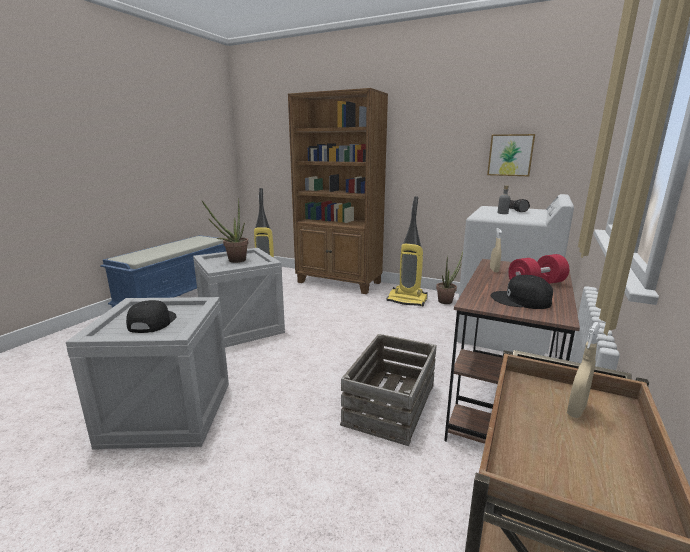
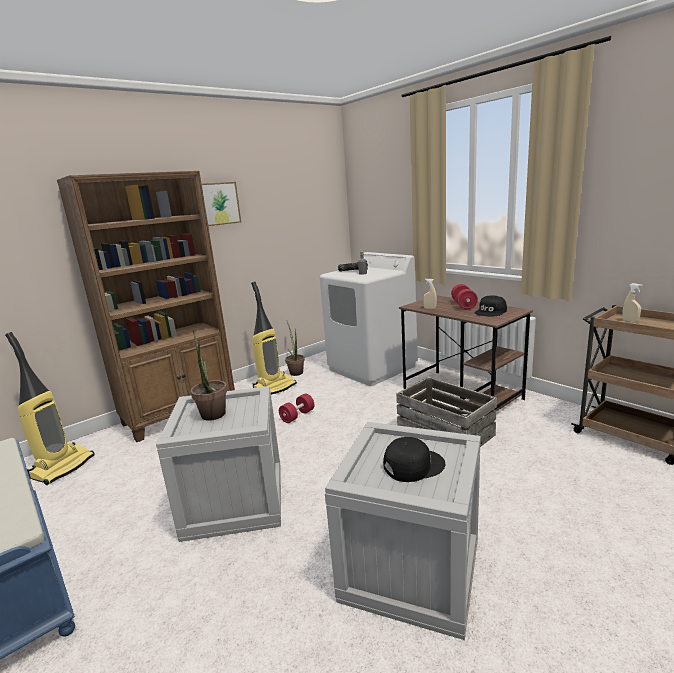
camera: 65 degrees left, 0 degrees up
(151, 322) = (413, 465): black cap -> black cap turned 135 degrees clockwise
(366, 320) = (297, 416): none -> red dumbbell
(510, 155) = (299, 229): picture -> picture (218, 204)

